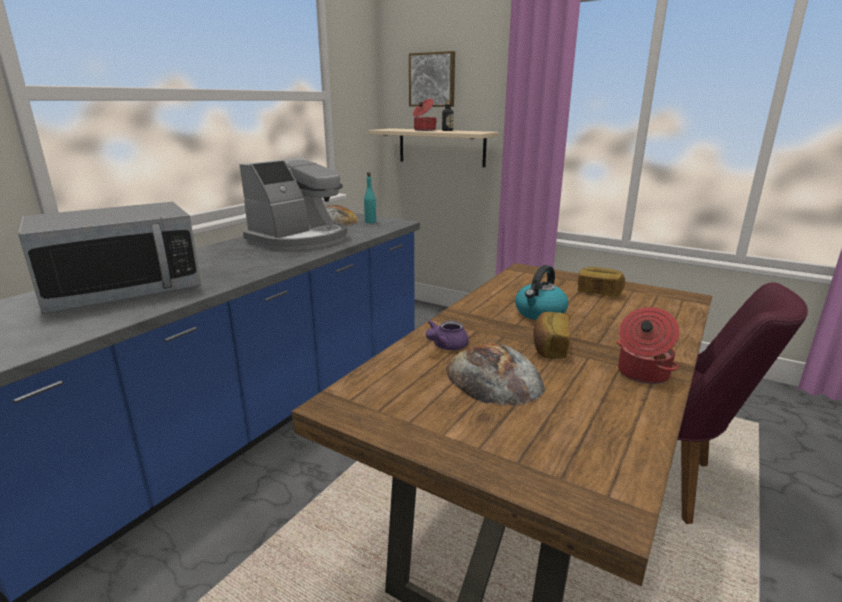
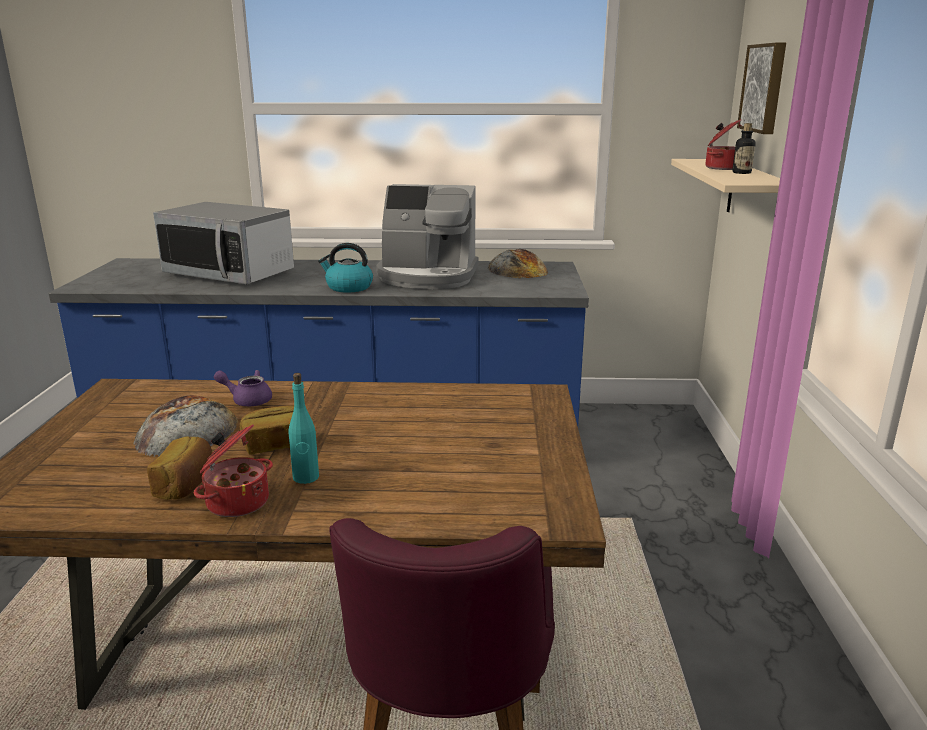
camera: 60 degrees right, 0 degrees up
(370, 222) = (543, 281): turquoise bottle -> turquoise bottle (306, 477)
(540, 313) = (379, 426): kettle -> kettle (348, 287)
(599, 292) = (502, 450): bread -> bread (186, 484)

